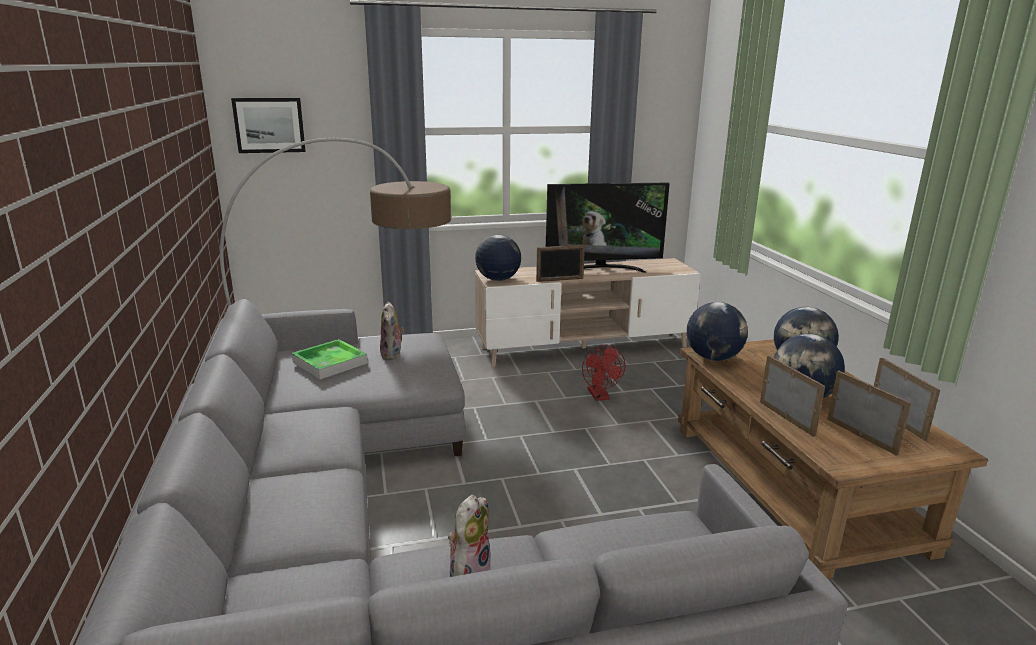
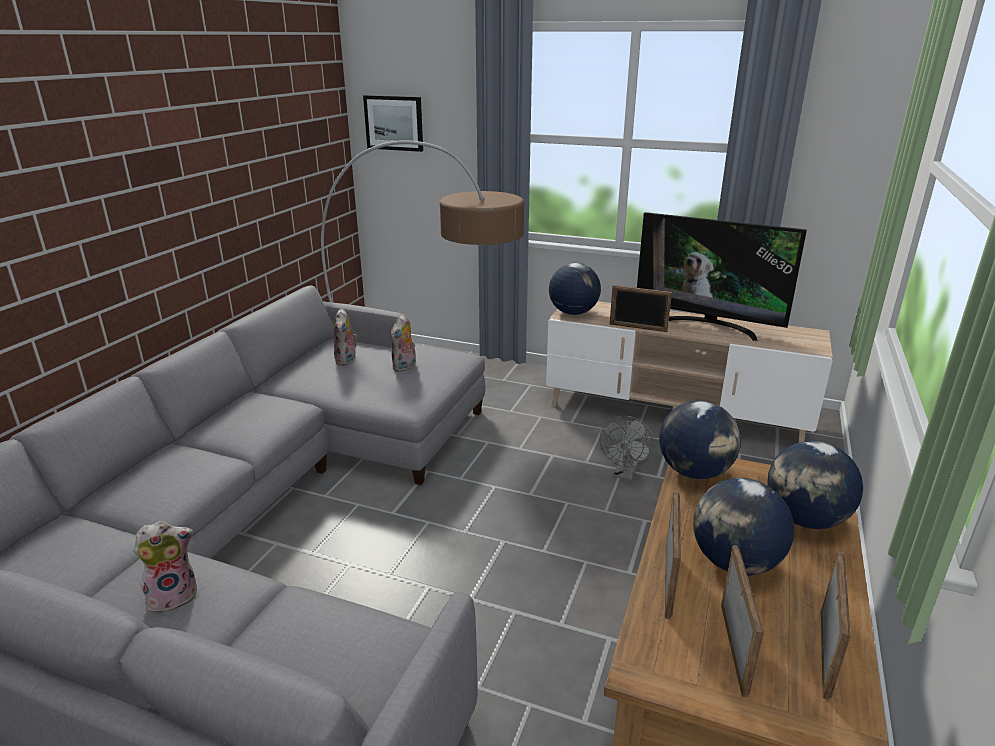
camera: 35 degrees right, 5 degrees up
(330, 363) = (347, 360): tray -> plush toy
(600, 396) = (625, 474): red fan -> grey fan

